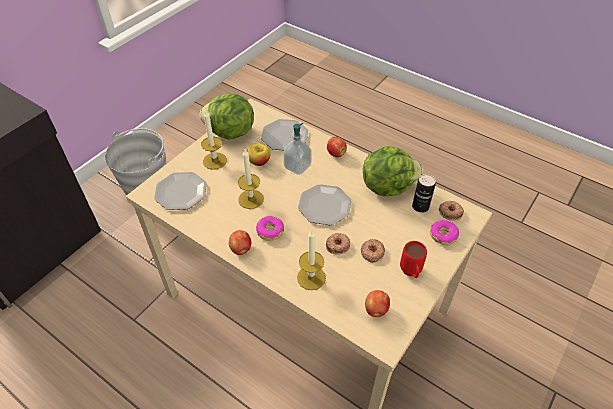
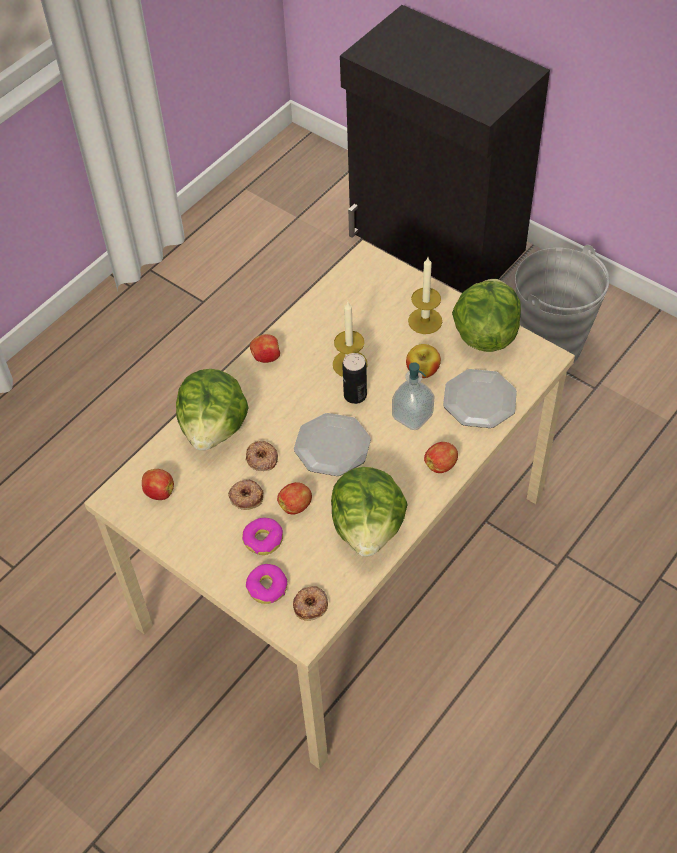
camera: 95 degrees right, 5 degrees up
(181, 192) = (365, 292): plate -> none
(270, 231) = (292, 386): donut -> donut (263, 539)
(311, 277) = (215, 428): candle -> lettuce
(376, 223) = (296, 506): none -> apple
(410, 274) = (206, 537): red mug -> none
(420, 206) = (324, 566): can -> can (355, 395)

